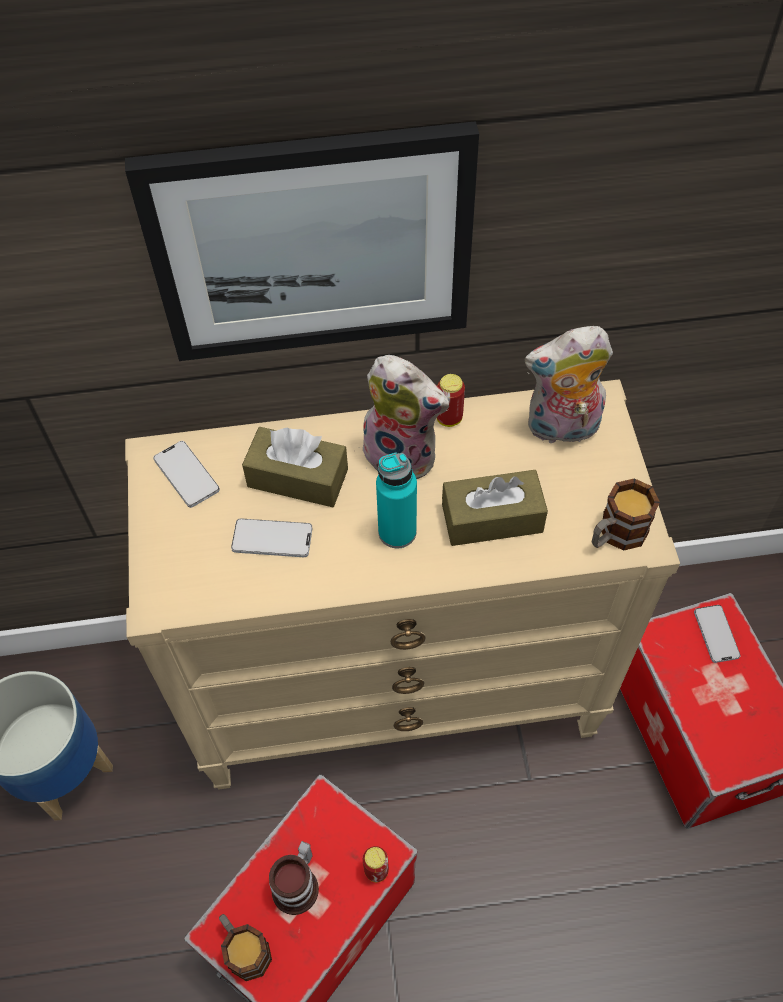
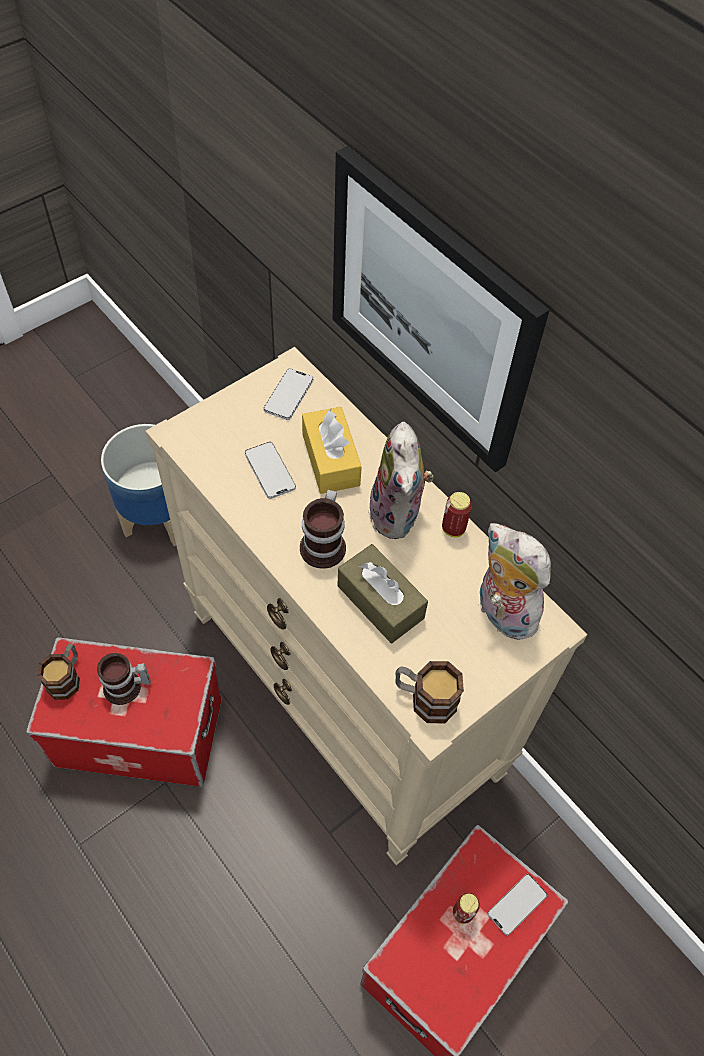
camera: 55 degrees right, 0 degrees up
(297, 478) = (330, 460): brown tissue box -> yellow tissue box
(376, 870) = (163, 733): can -> can (462, 912)
(397, 532) = (326, 544): turquoise bottle -> mug

